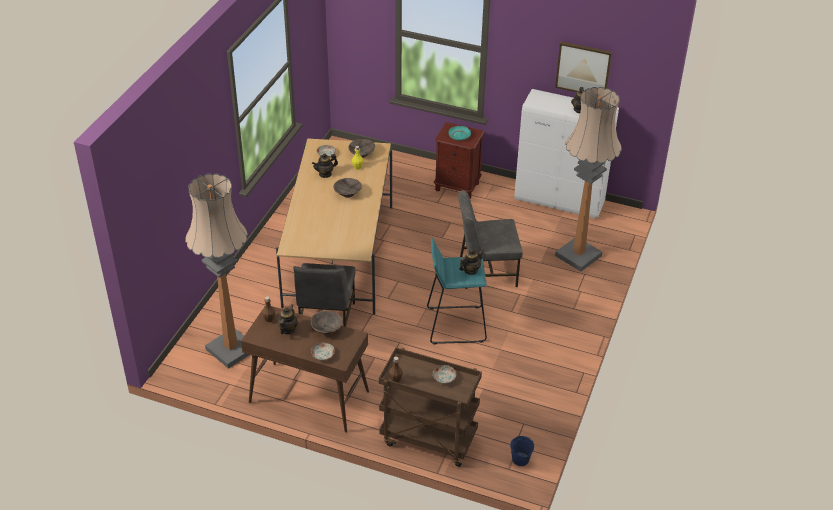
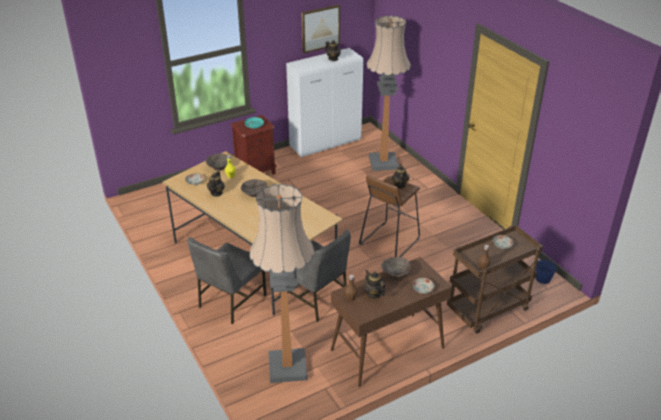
camera: 50 degrees left, 5 degrees down
(455, 324) = (389, 241): turquoise stool -> brown stool
(486, 272) = (354, 203): grey chair -> grey chair (230, 301)

